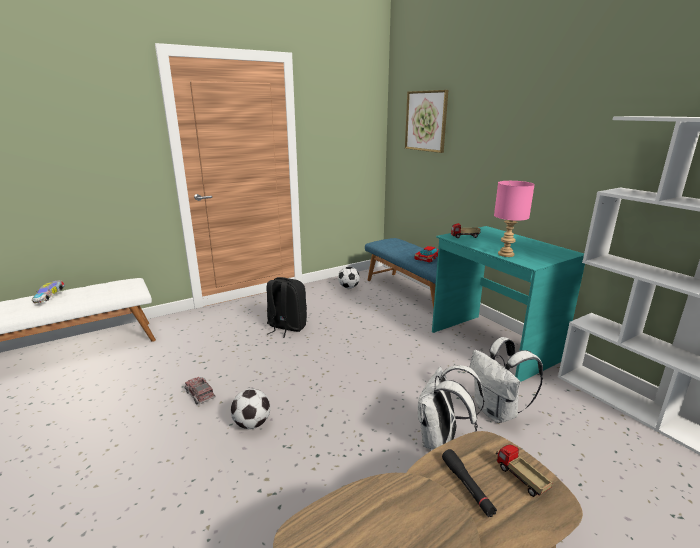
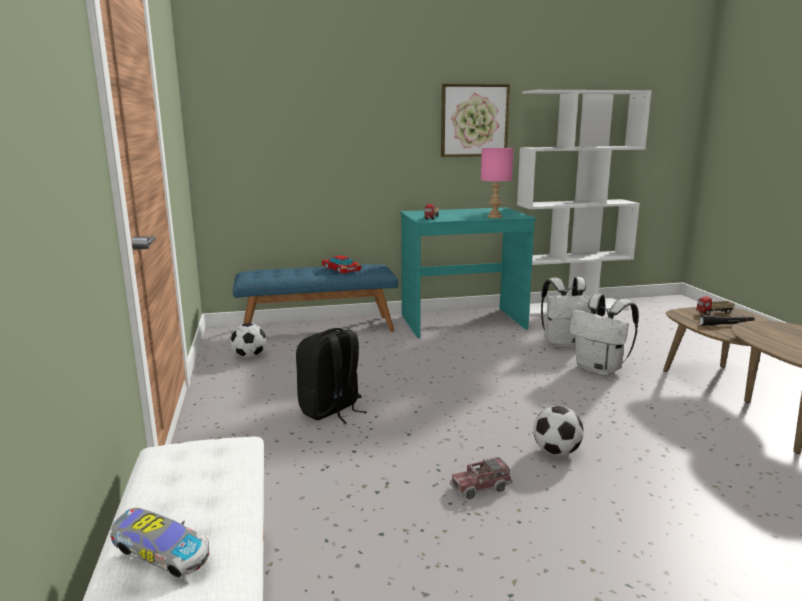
camera: 70 degrees left, 5 degrees down
(426, 121) = (274, 101): picture -> picture (474, 120)

